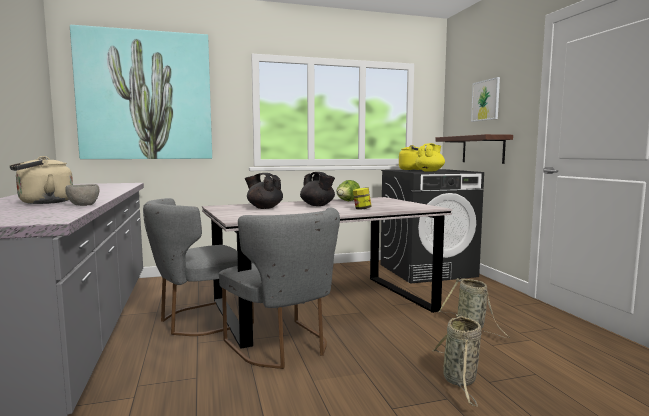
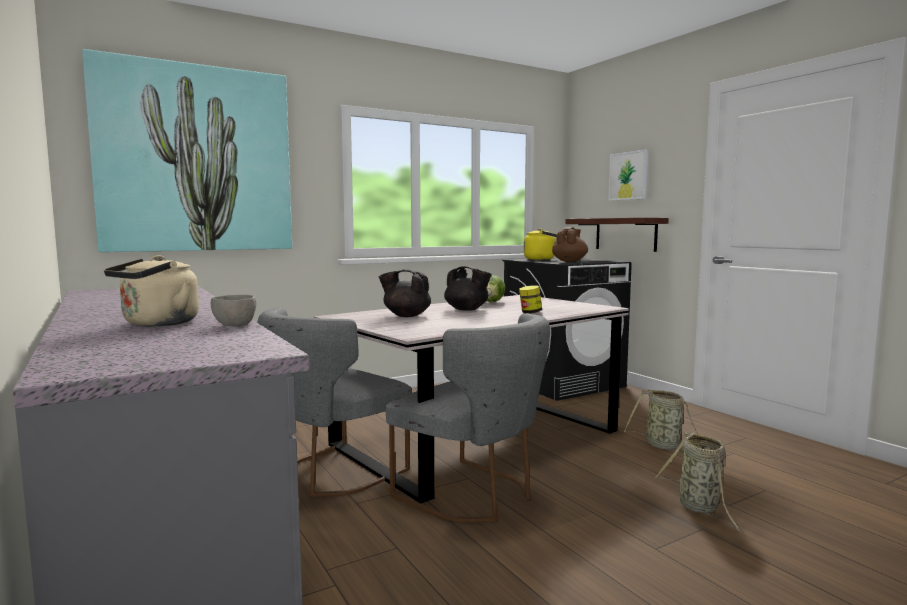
camera: 15 degrees left, 0 degrees up
(430, 171) = (569, 261): yellow teapot -> brown teapot

